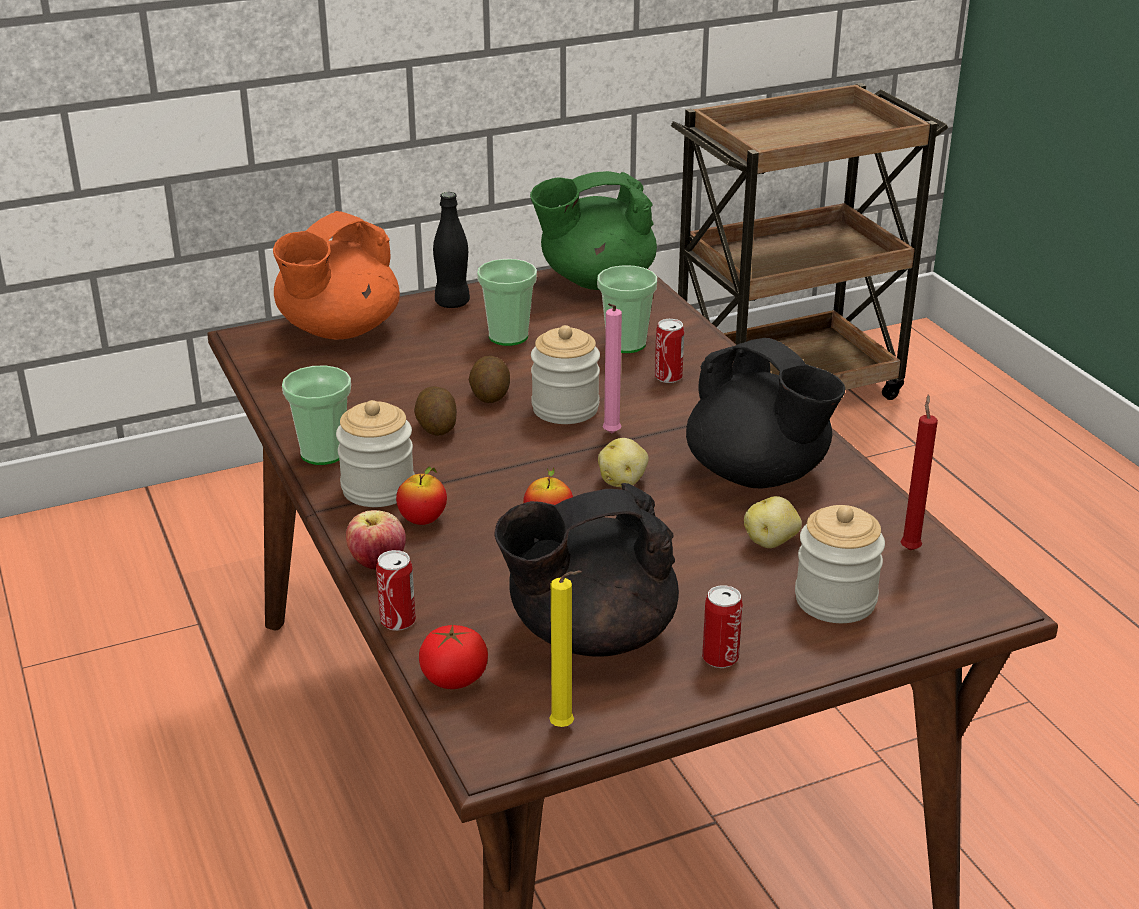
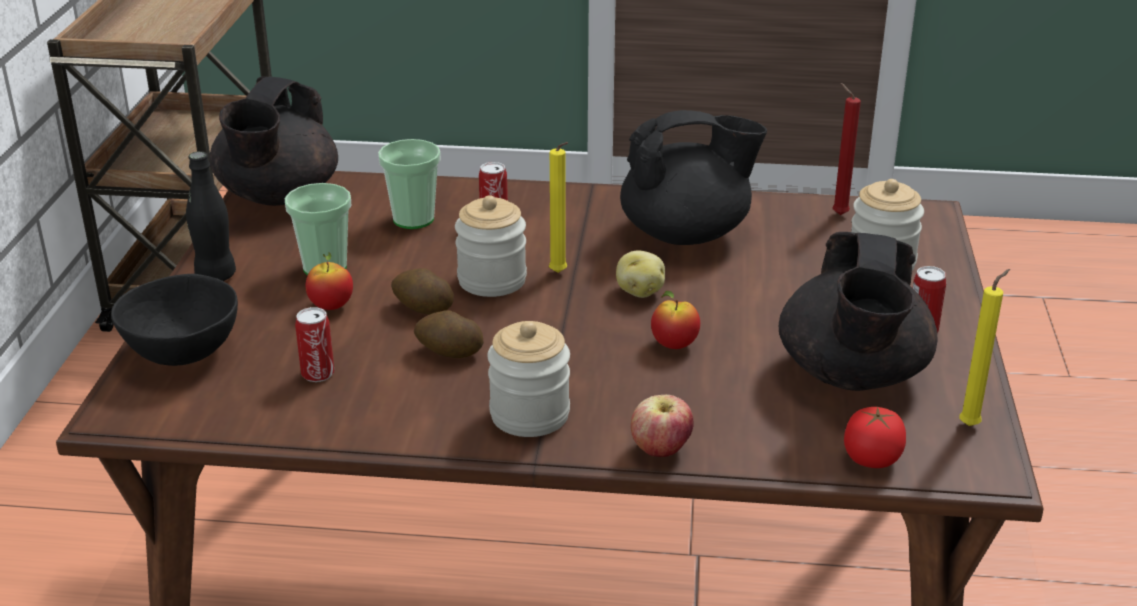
camera: 60 degrees left, 0 degrees up
(323, 453) = (428, 429): cup -> none
(338, 330) = (181, 354): orange teapot -> black bowl
(398, 621) = (764, 464): can -> can (318, 374)
(423, 520) = (609, 406): apple -> apple (331, 306)
(595, 281) = (277, 196): green teapot -> black teapot
(610, 435) = (559, 274): pink candle -> yellow candle
(771, 541) = (785, 260): potato -> none

